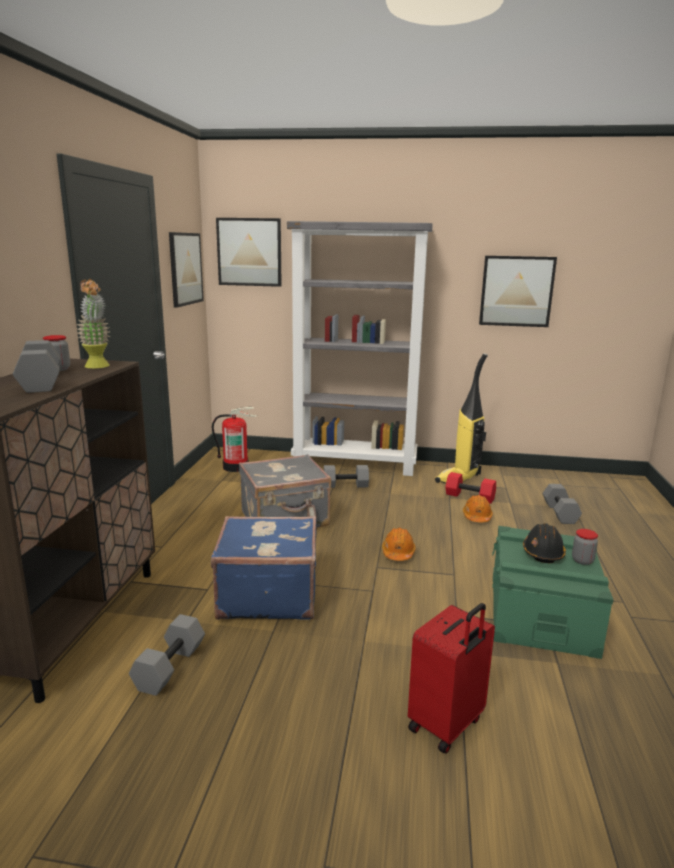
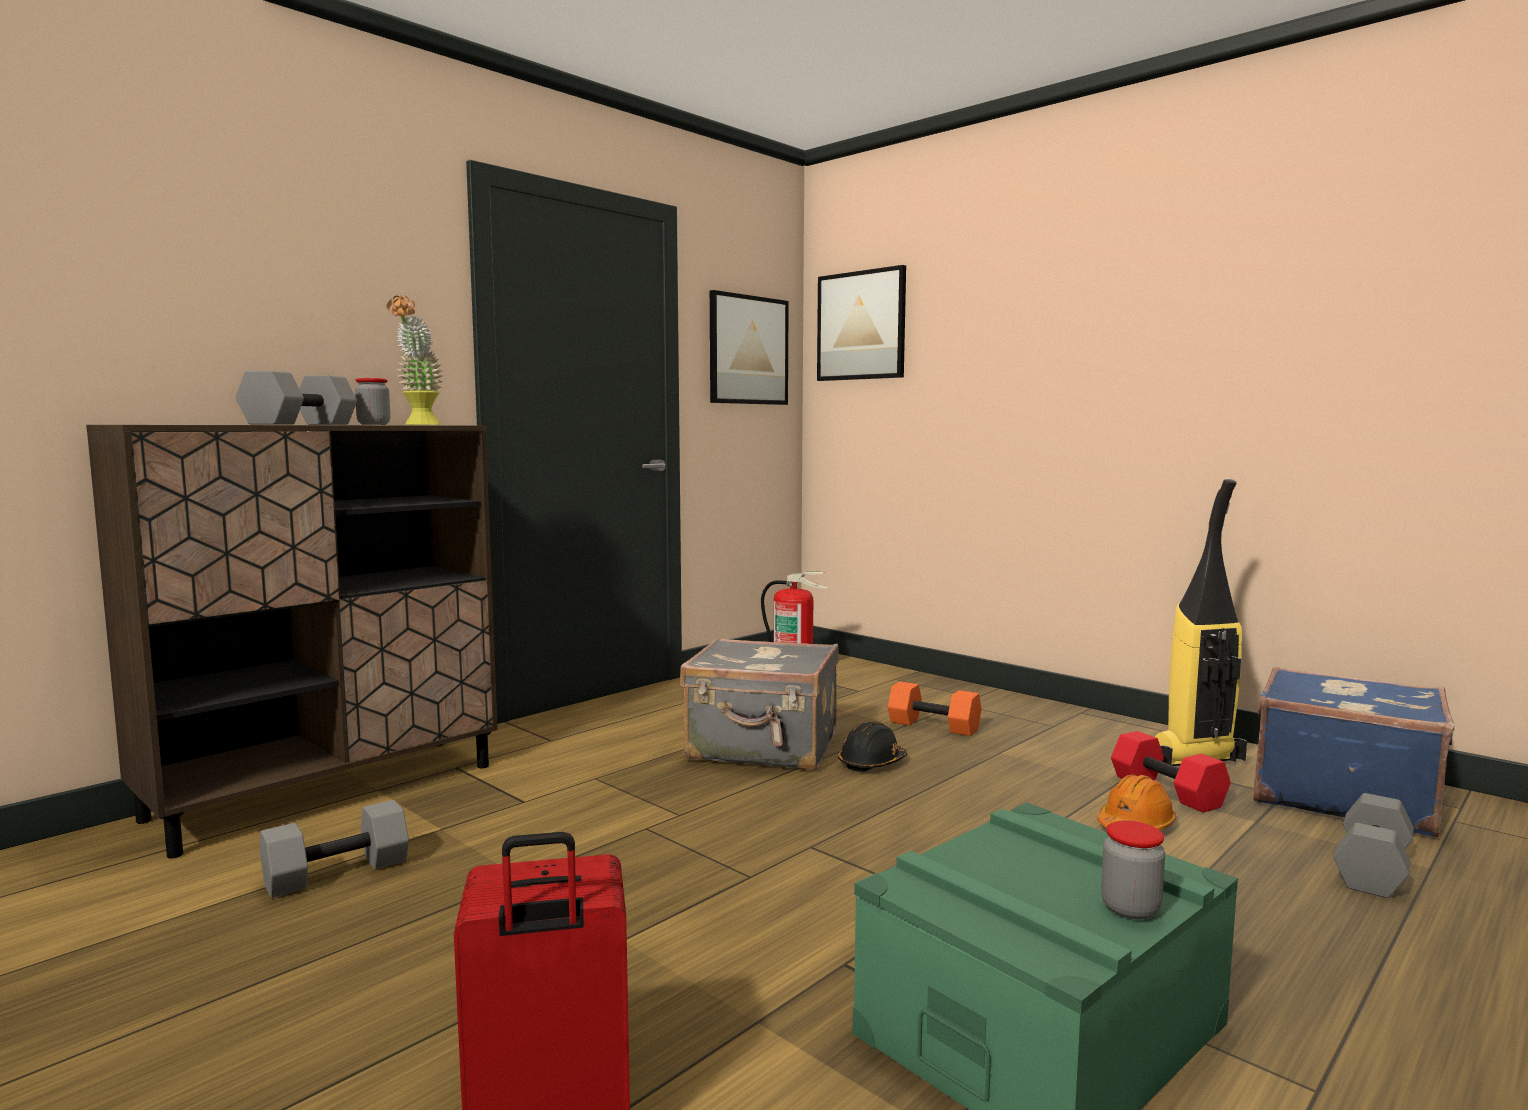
camera: 35 degrees right, 10 degrees down
(267, 594) = (587, 831): blue suitcase -> blue suitcase (1342, 797)
(346, 485) = (935, 726): grey dumbbell -> orange dumbbell
(356, 464) = (997, 702): grey bookcase -> none
(398, 553) = (881, 837): orange hard hat -> none
(516, 291) = (1351, 355): picture -> none
(543, 552) = (1049, 867): black hard hat -> black hard hat (872, 763)

